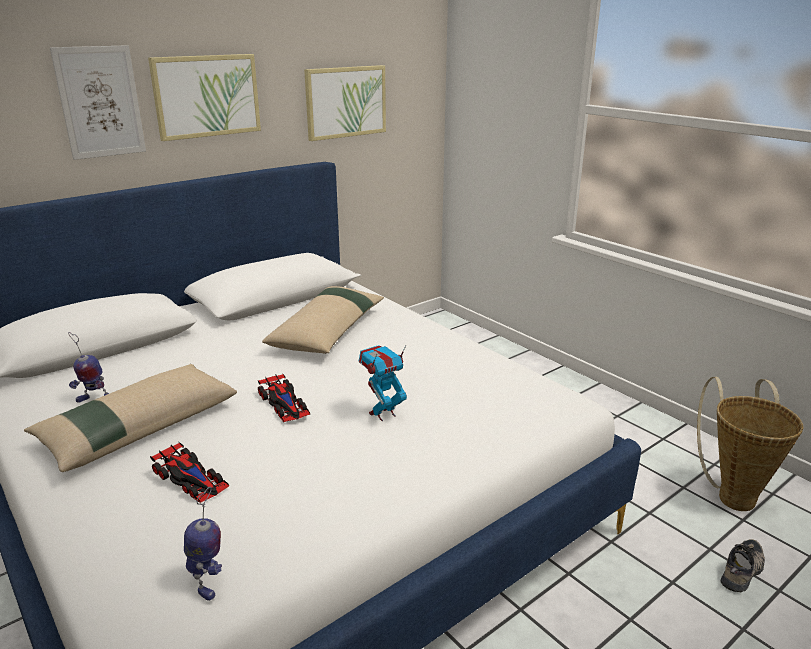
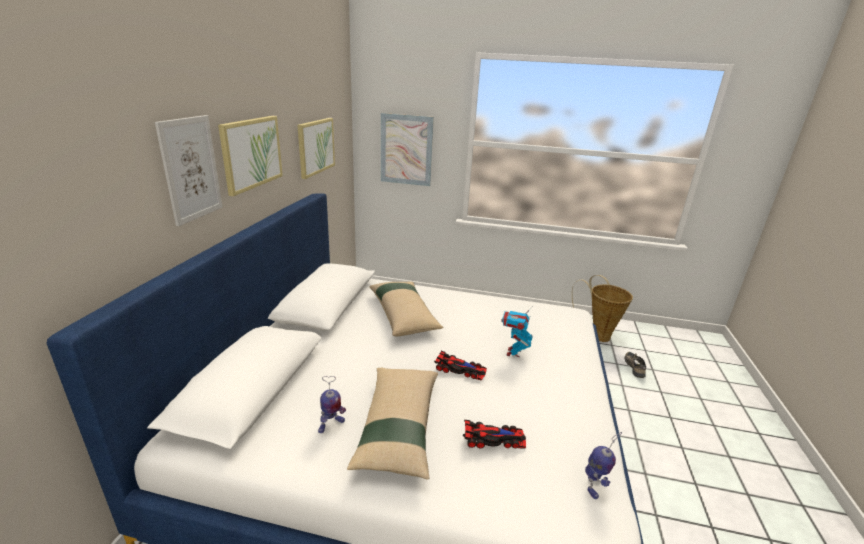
camera: 40 degrees left, 0 degrees up
(208, 581) = (594, 485): toy robot -> toy robot turned 75 degrees clockwise
(501, 118) = (406, 150): none -> picture

